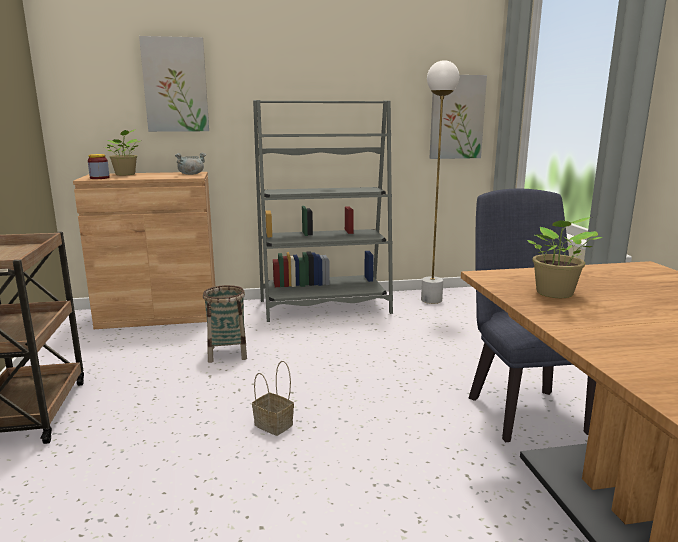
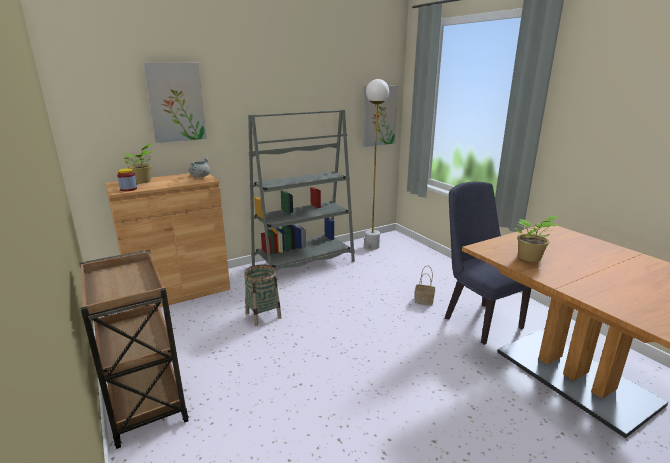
camera: 20 degrees left, 5 degrees up
(275, 425) = (341, 365): basket -> basket (424, 301)

